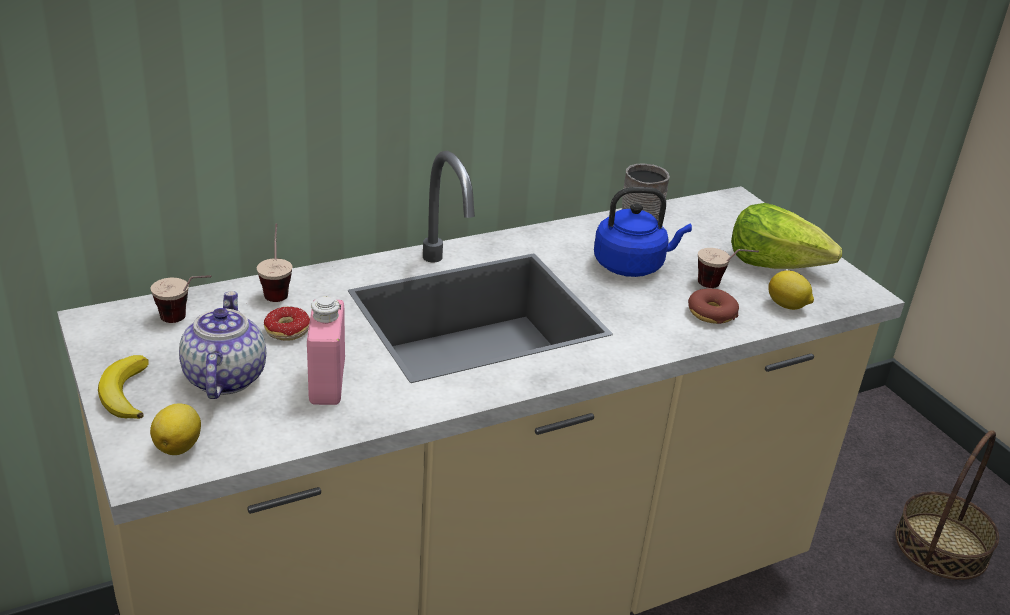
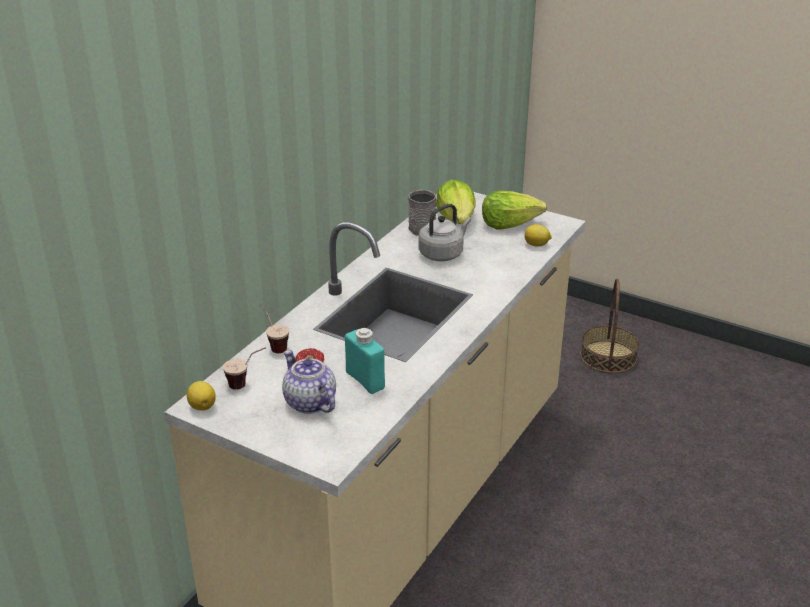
camera: 30 degrees left, 0 degrees up
(125, 393) = (268, 434): banana -> none
(179, 446) = (332, 444): lemon -> lemon (202, 406)
(327, 382) = (365, 380): pink bottle -> turquoise bottle
(632, 265) = (443, 253): blue kettle -> grey kettle
(704, 231) = (457, 219): none -> lettuce
(711, 313) = (507, 263): donut -> none
(720, 287) = (497, 248): cup -> none

